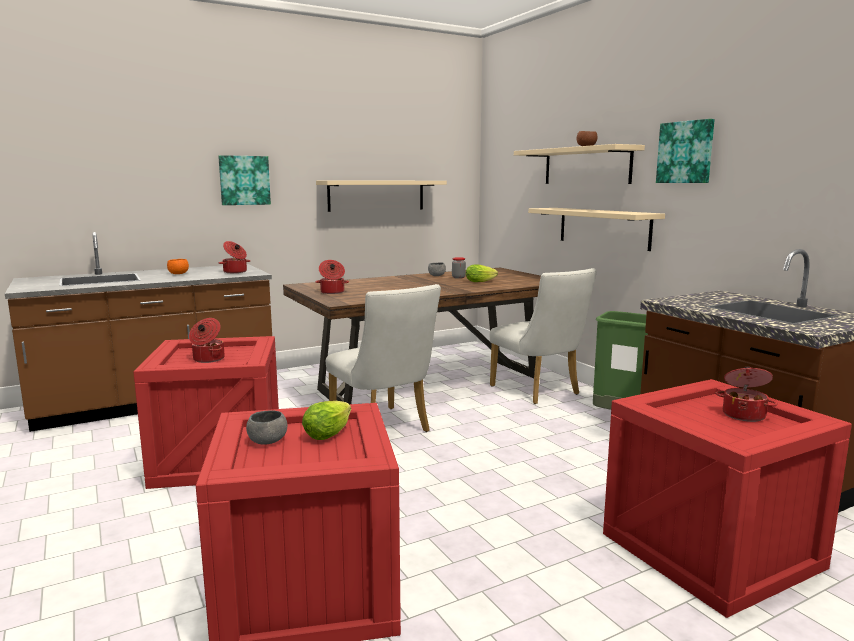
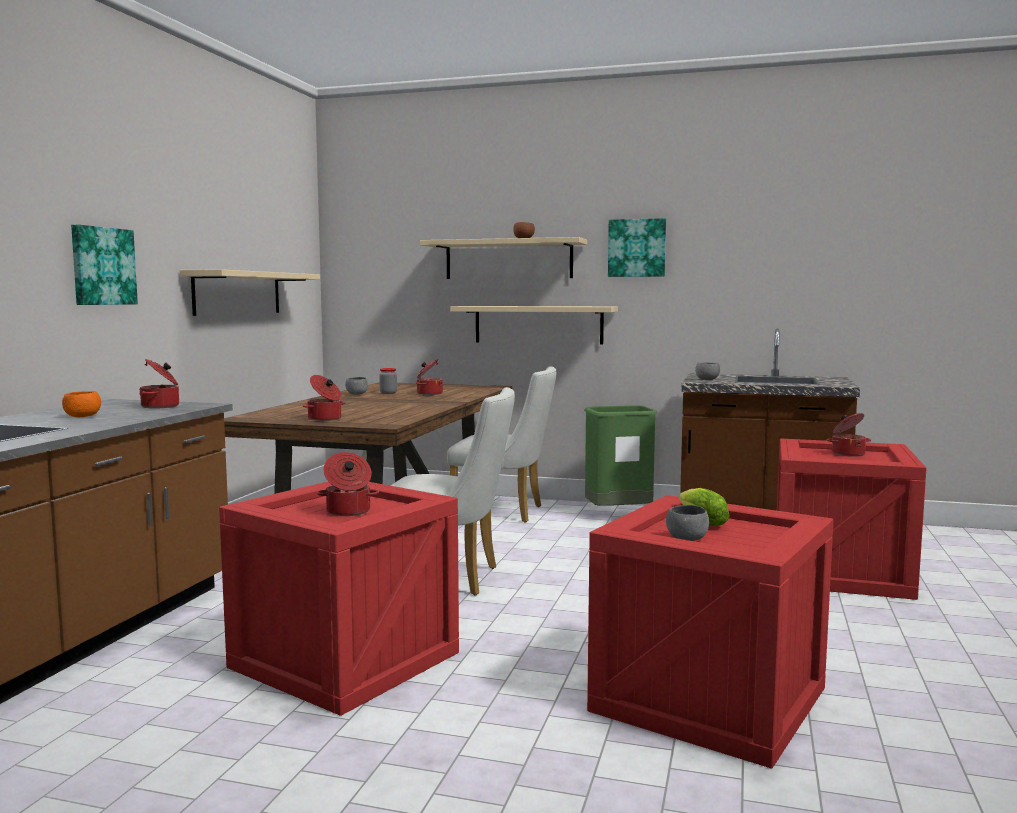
camera: 45 degrees left, 5 degrees down
(482, 281) = (429, 393): lettuce -> cooking pot
(687, 300) = (707, 380): none -> grey bowl

